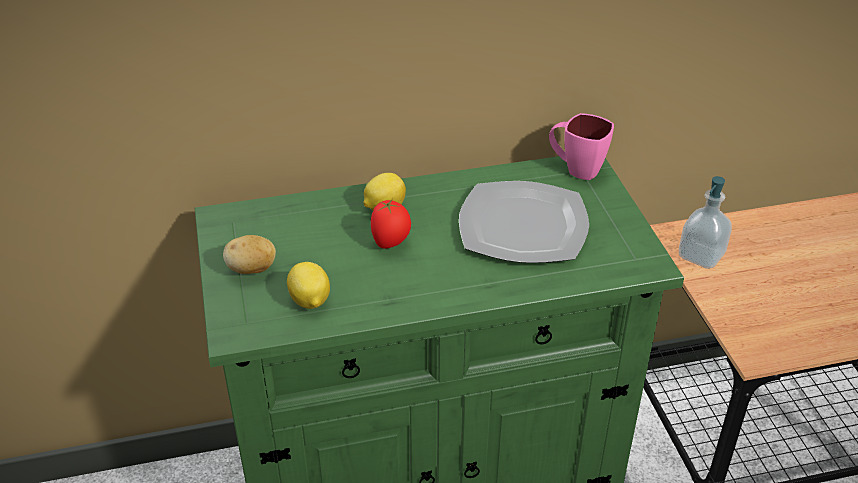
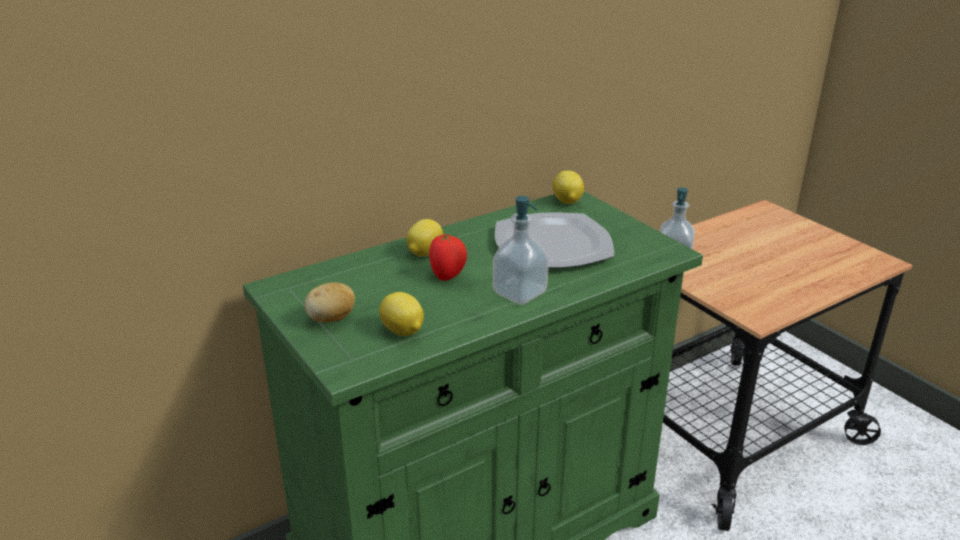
camera: 20 degrees left, 10 degrees down
(450, 282) = (519, 293): none -> soap dispenser
(575, 169) = (567, 202): pink mug -> lemon

